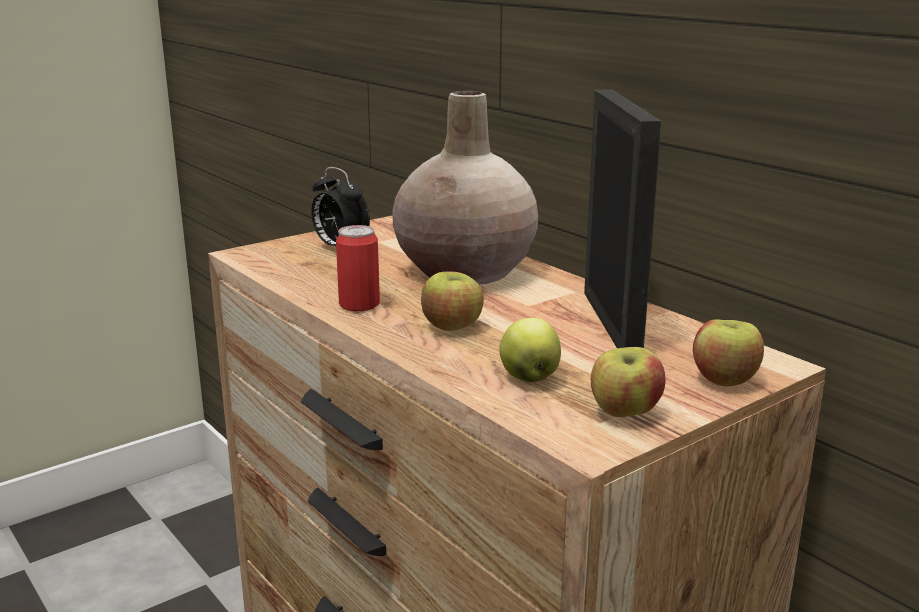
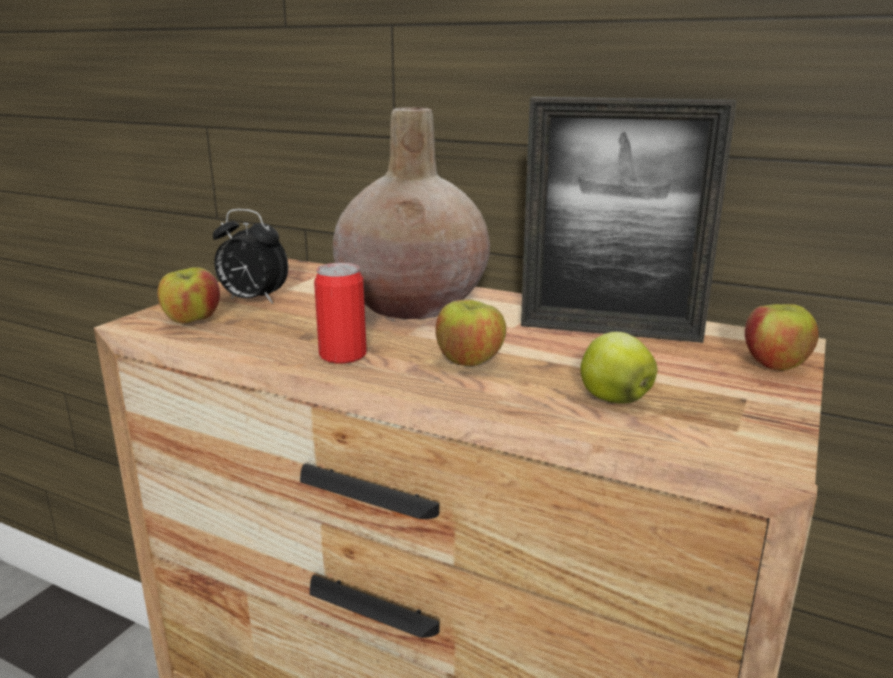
camera: 25 degrees left, 0 degrees up
(611, 323) = (609, 331): picture frame -> picture frame turned 135 degrees clockwise
(625, 414) = (746, 416): apple -> apple (193, 322)

